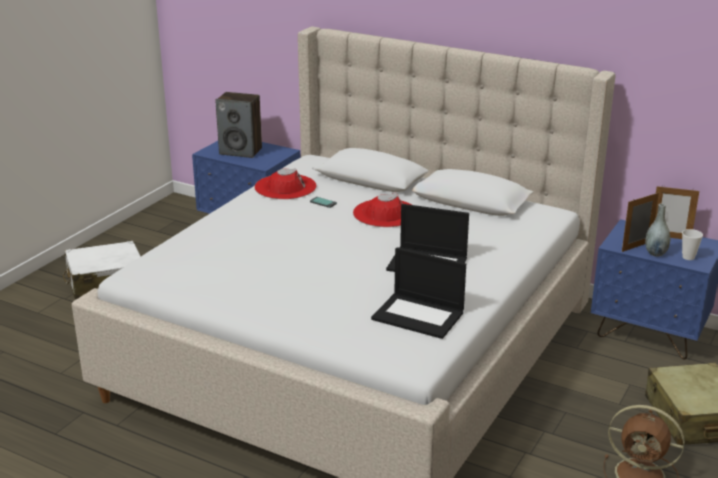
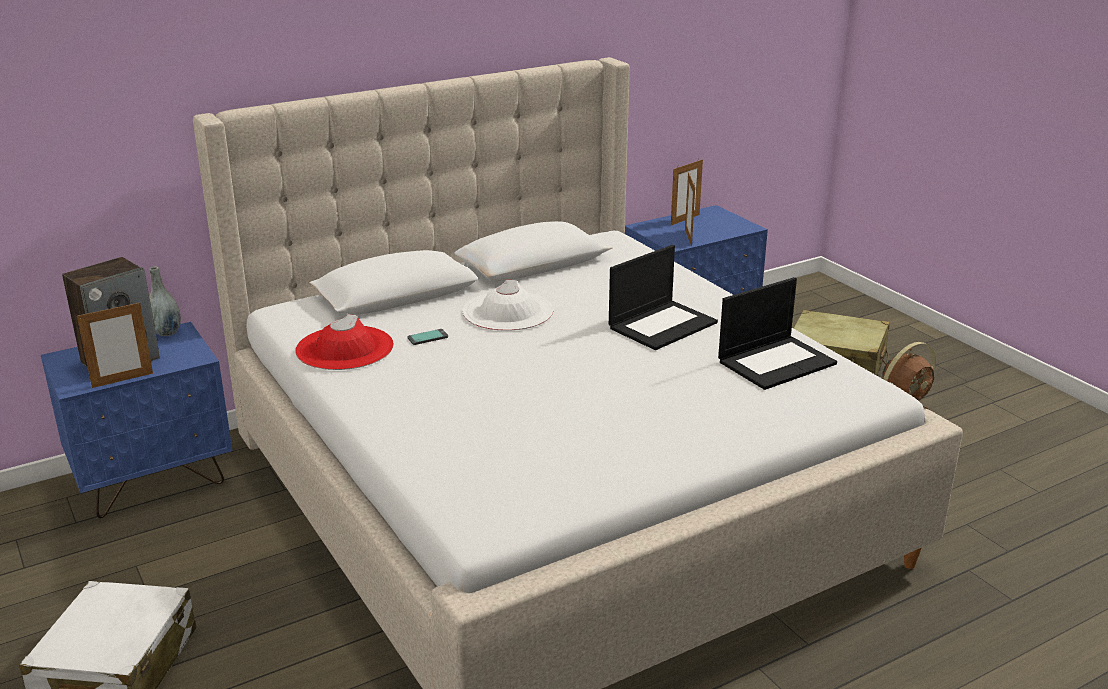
camera: 60 degrees left, 0 degrees up
(222, 159) = (122, 380): none -> picture frame
(385, 213) = (508, 311): red hat -> white hat
(655, 253) = (709, 234): grey vase -> grey vase (166, 332)
(688, 257) = (730, 226): cup -> none

